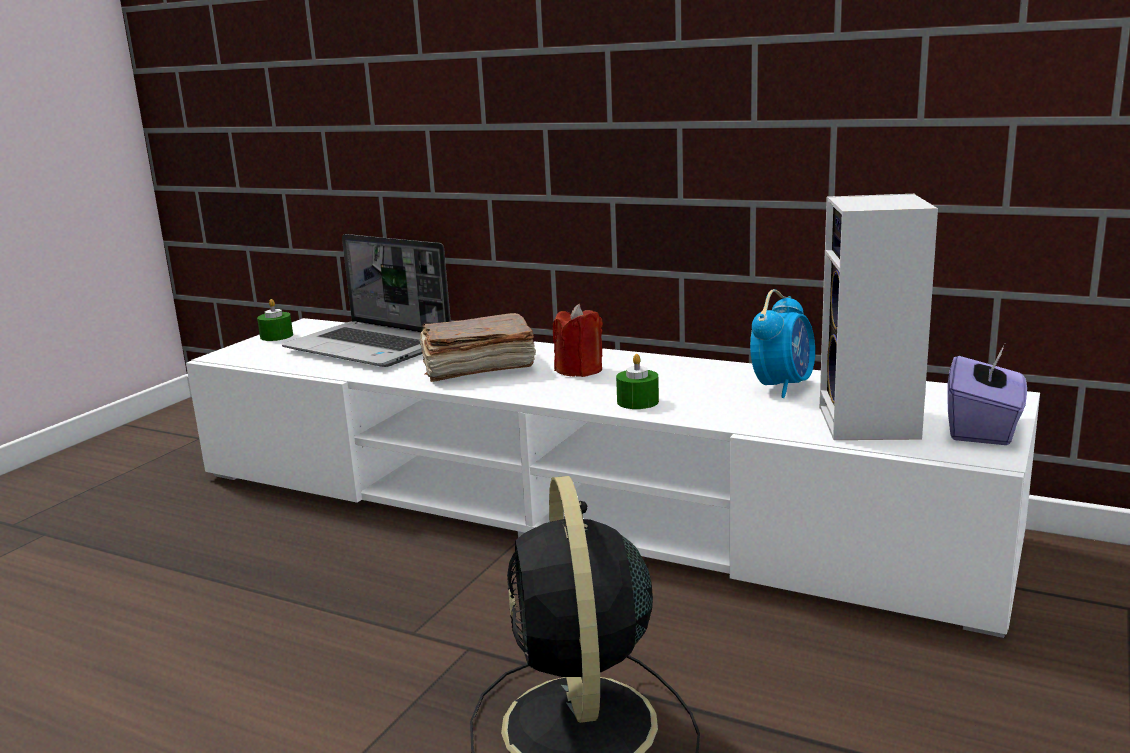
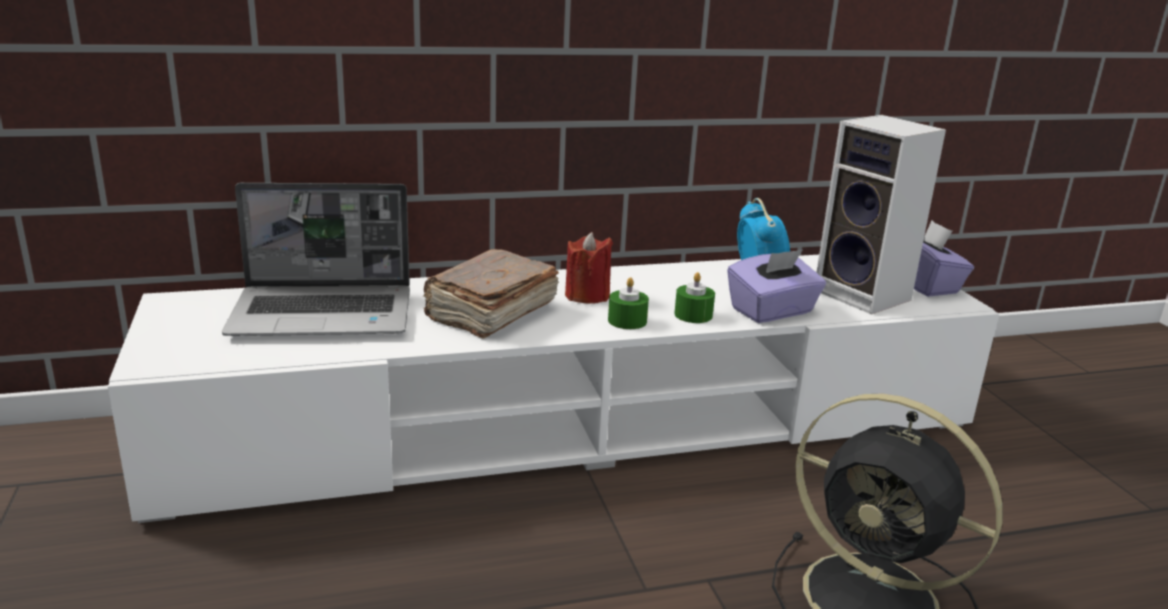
camera: 45 degrees left, 5 degrees up
(276, 336) = (165, 324): green candle -> green candle (627, 321)
(724, 415) = (772, 311): none -> purple tissue box

